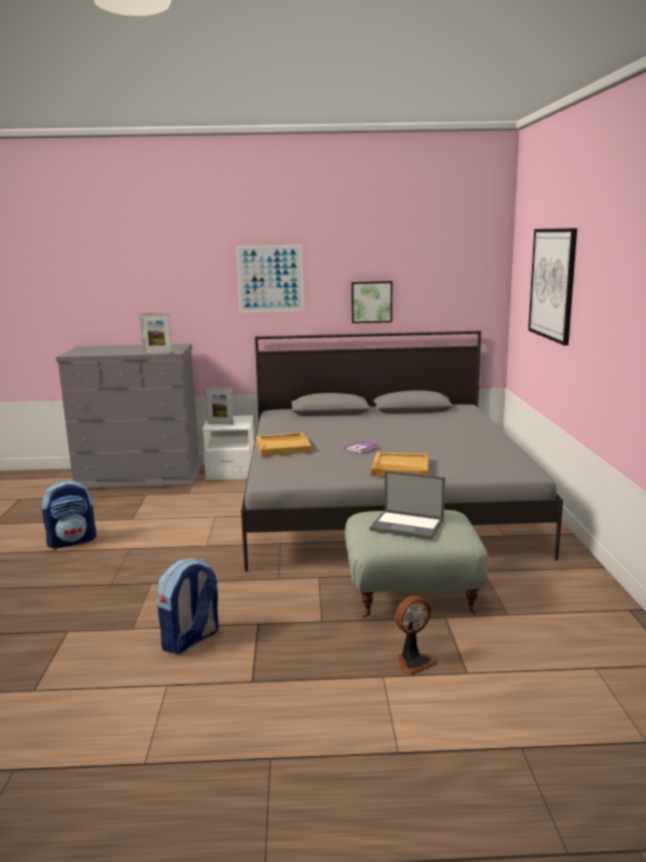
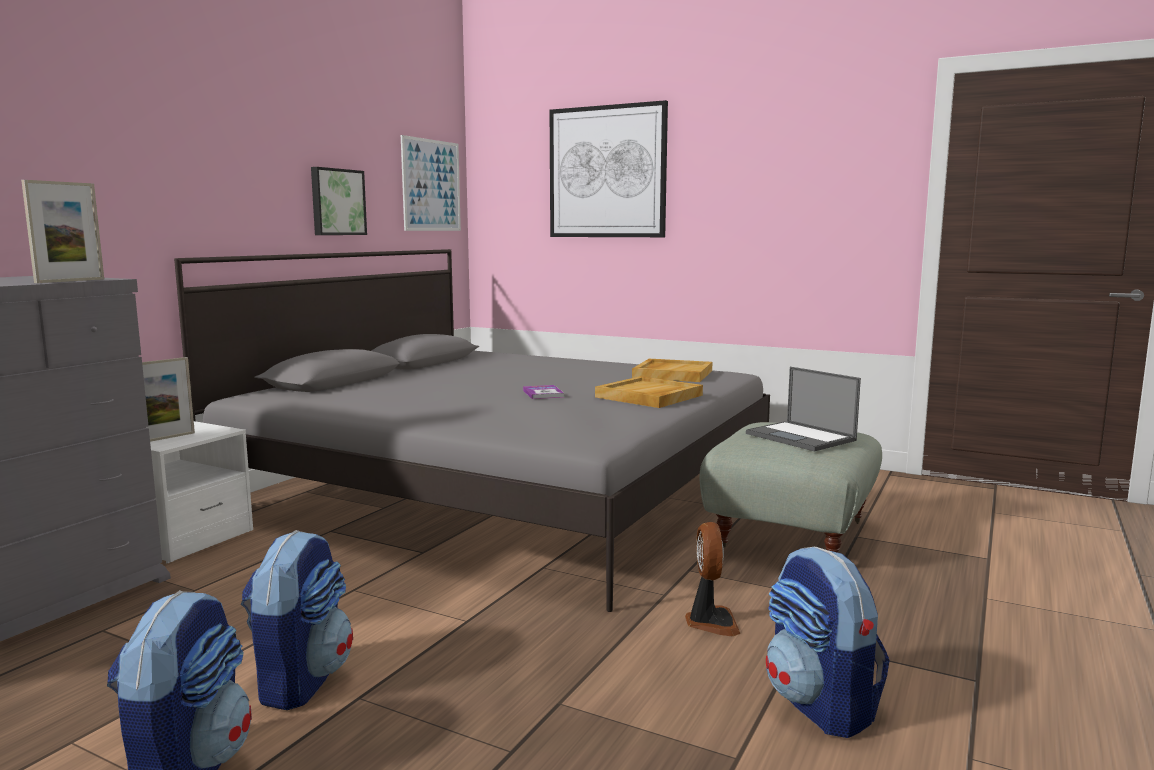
camera: 60 degrees left, 5 degrees down
(135, 535) = (300, 680): none -> backpack
(270, 278) = (192, 146): picture -> picture (431, 185)
(283, 447) = (452, 416): beige tray -> beige tray (672, 374)
(408, 525) = (801, 437): laptop -> laptop turned 90 degrees clockwise
(413, 662) = (955, 575): fan -> fan (710, 622)

